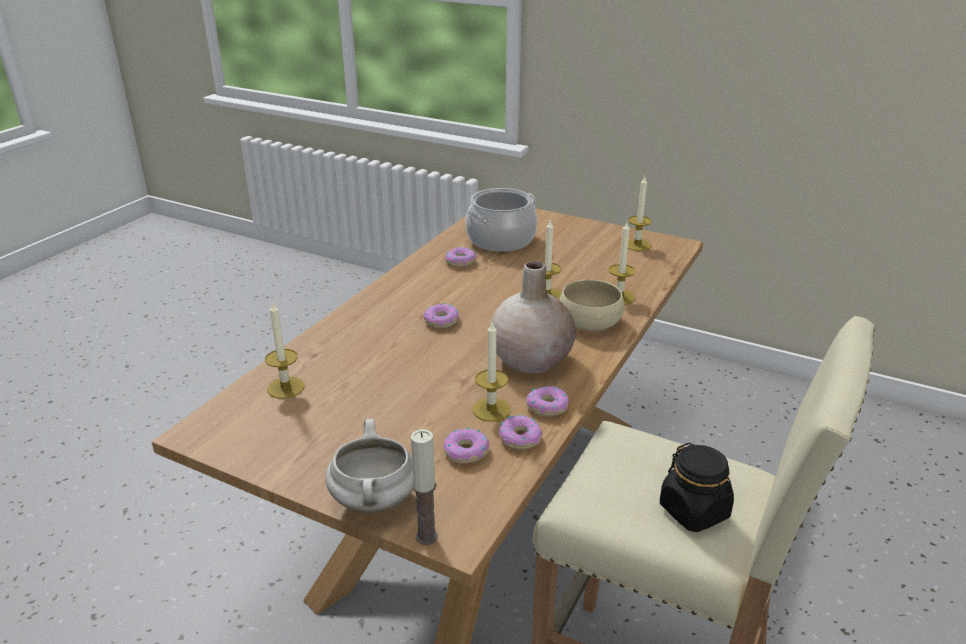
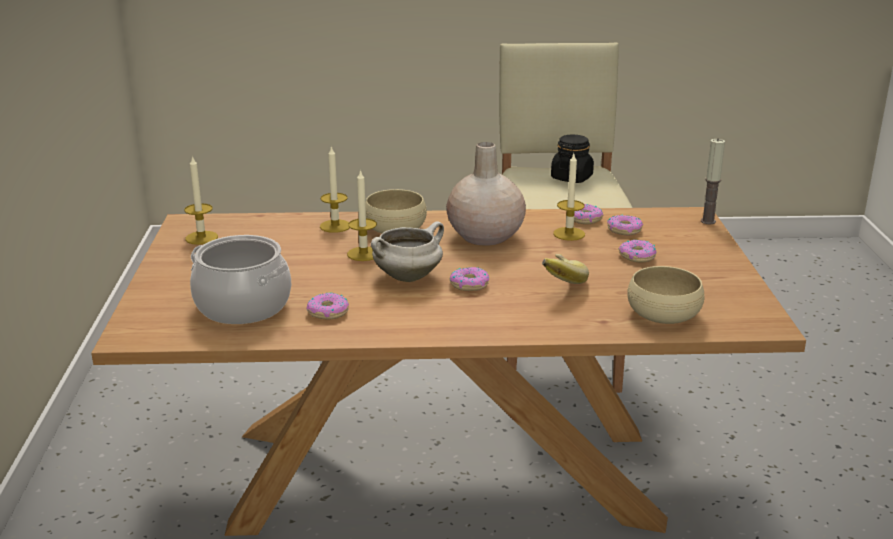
camera: 120 degrees left, 5 degrees down
(285, 387) = (663, 314): candle -> beige bowl
(375, 501) = (709, 241): white cooking pot -> white cooking pot (408, 276)
(398, 361) = (558, 283): none -> banana
(547, 406) = (538, 219): donut -> donut (637, 256)

